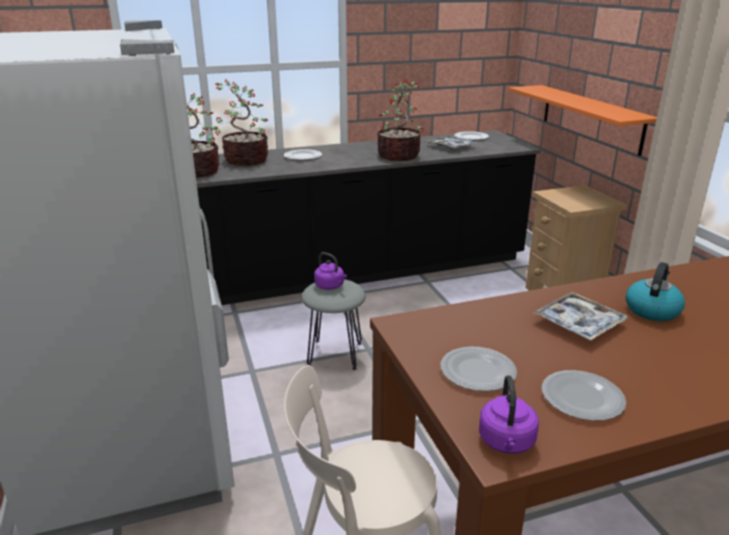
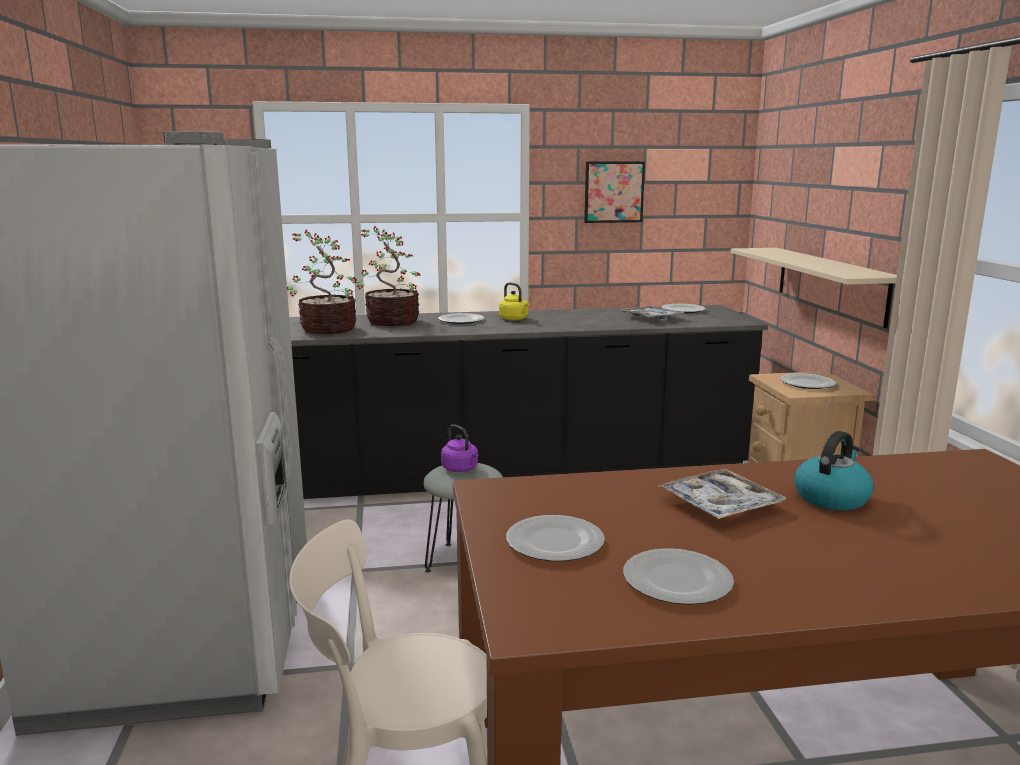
camera: 10 degrees right, 10 degrees down
(345, 153) = (514, 319): none -> yellow kettle
(399, 156) = (579, 324): potted plant -> none
(414, 40) = (614, 192): none -> picture
(506, 443) = (547, 617): purple kettle -> none
(578, 198) = (808, 384): none -> plate
(590, 118) = (830, 284): orange shelf -> beige shelf

